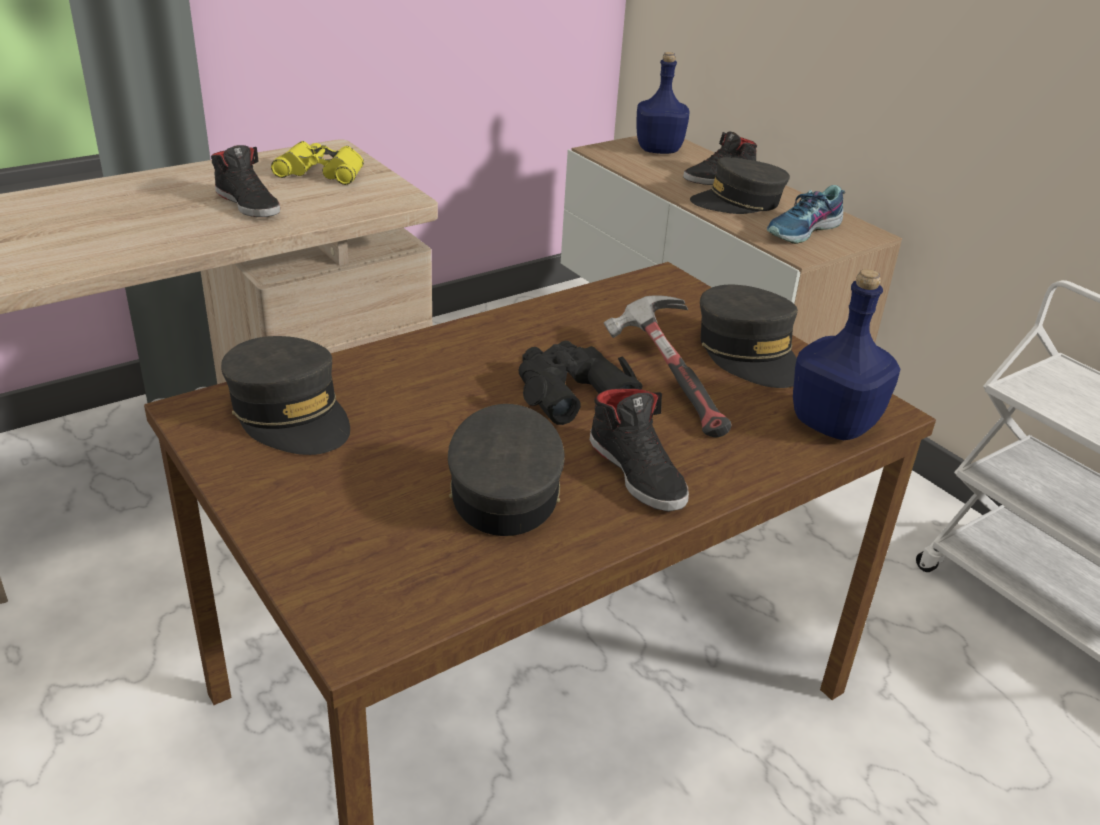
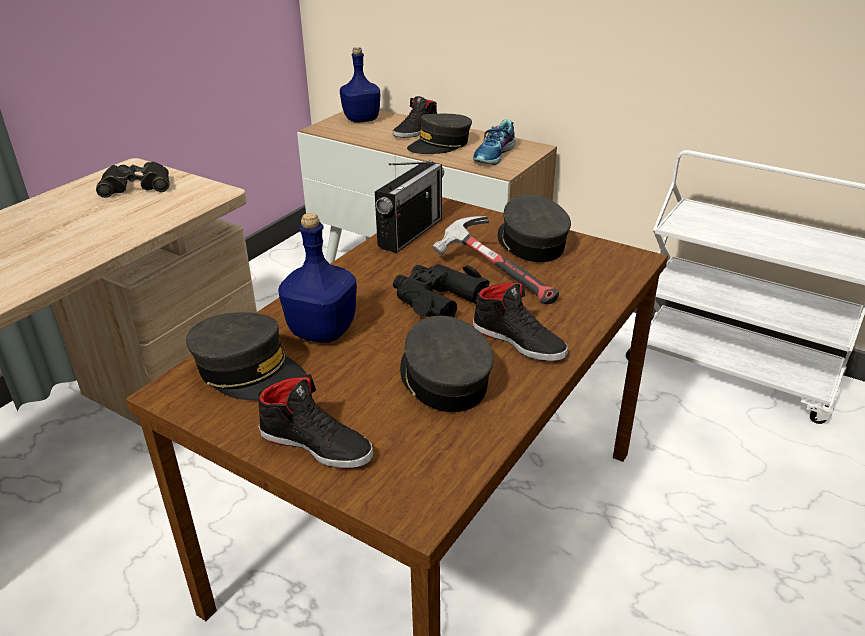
camera: 20 degrees left, 0 degrees up
(248, 204) = (95, 223): black shoe -> black shoe (316, 444)
(321, 172) = (136, 186): yellow binoculars -> black binoculars
(601, 301) = (410, 233): none -> radio
(748, 353) = (530, 243): grey cap -> grey cap turned 150 degrees counterclockwise
(834, 423) = (613, 274): blue bottle -> blue bottle (323, 330)

